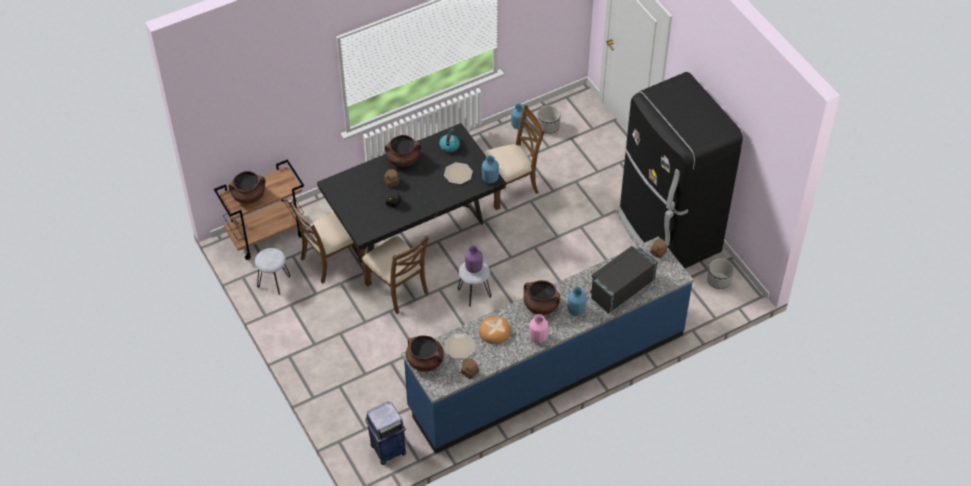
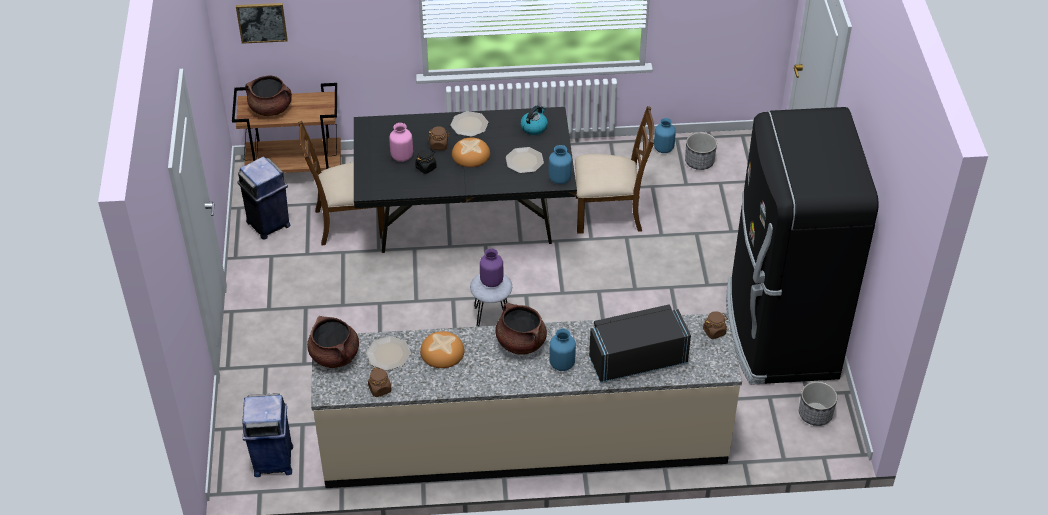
camera: 25 degrees right, 5 degrees down
(230, 135) = (262, 22): none -> picture
(273, 281) = (268, 224): grey stool -> blue trash can
(397, 288) = (404, 281): brown chair -> none
(403, 159) = (469, 124): brown cooking pot -> plate
(418, 182) = (471, 155): none -> bread
(537, 337) = (492, 379): pink vase -> pink vase (401, 156)
(547, 370) = (524, 442): blue counter -> beige counter

